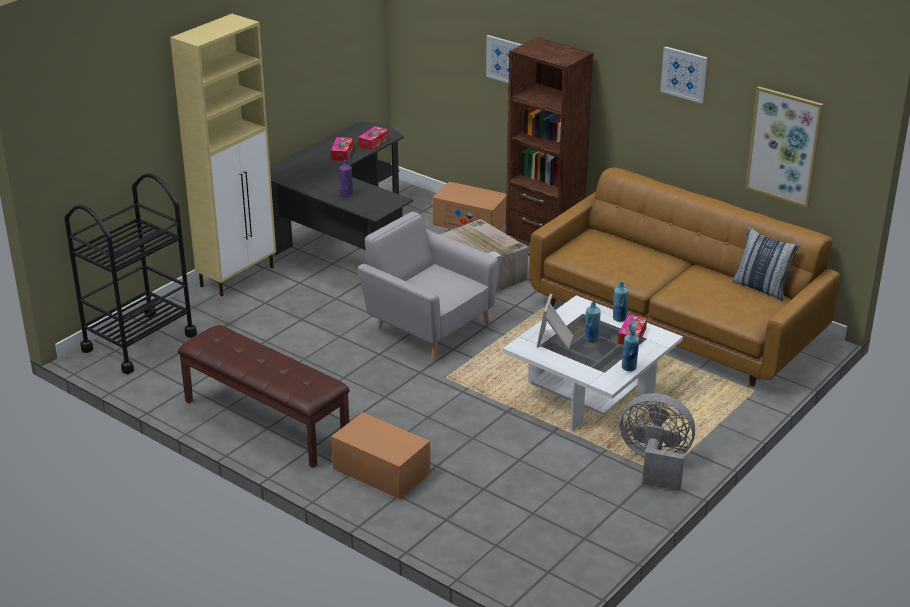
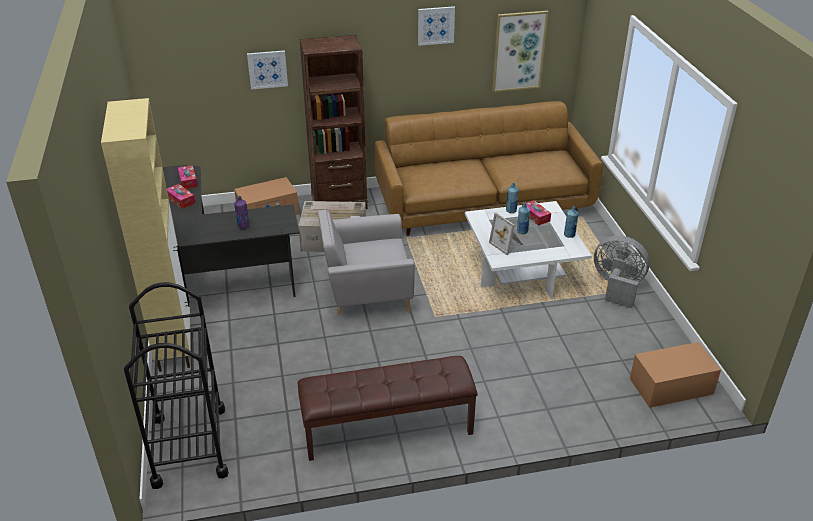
camera: 50 degrees left, 5 degrees up
(381, 471) = (511, 402): cardboard box -> cardboard box (671, 386)
(655, 464) = (617, 287): grey fan -> grey fan turned 60 degrees clockwise
(761, 288) = (539, 152): pillow -> none

